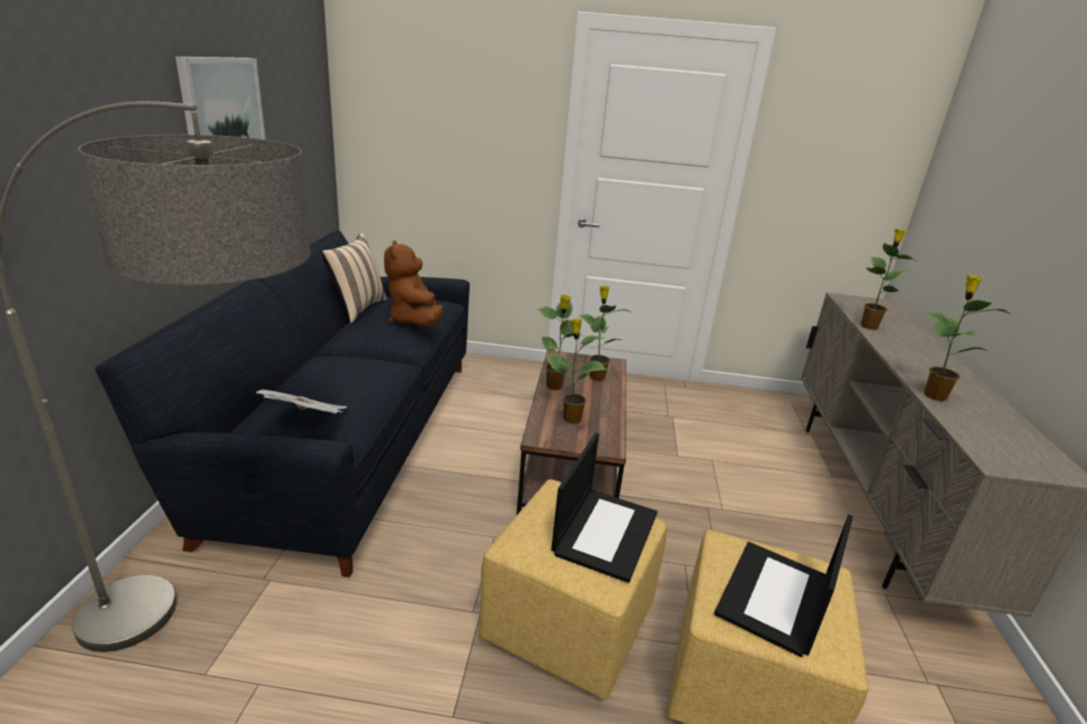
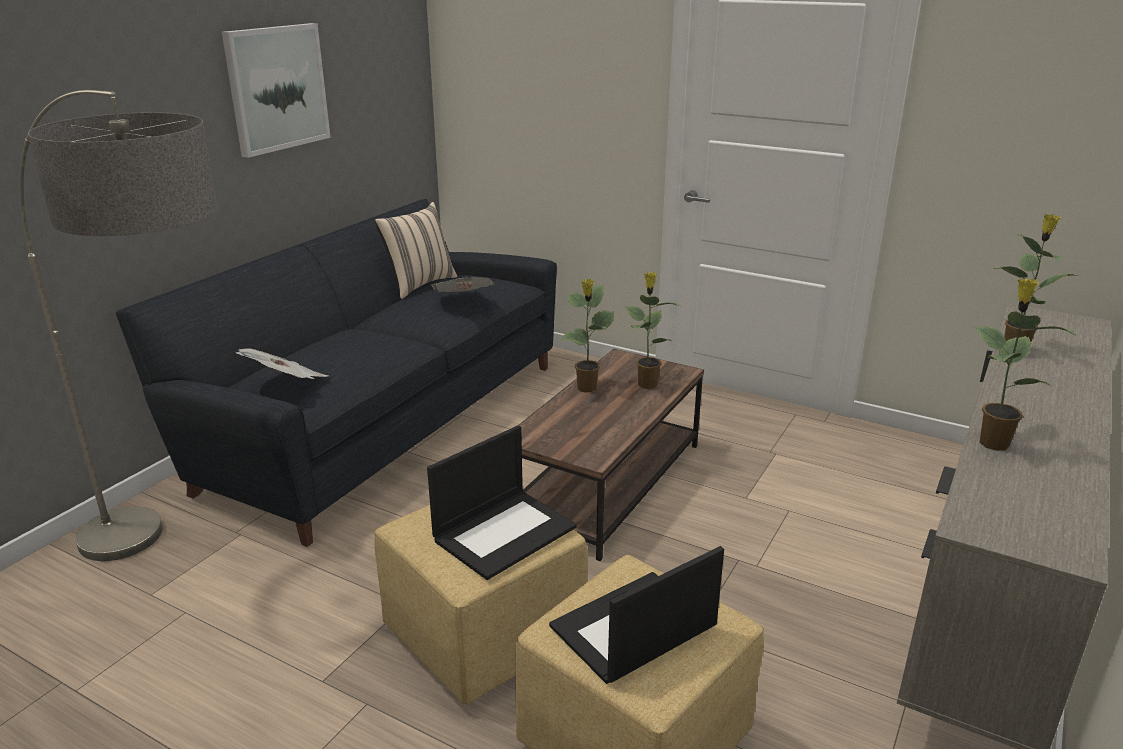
camera: 25 degrees right, 0 degrees up
(415, 321) = (463, 302): brown plush toy -> newspaper
(570, 419) = (575, 424): potted plant -> none

